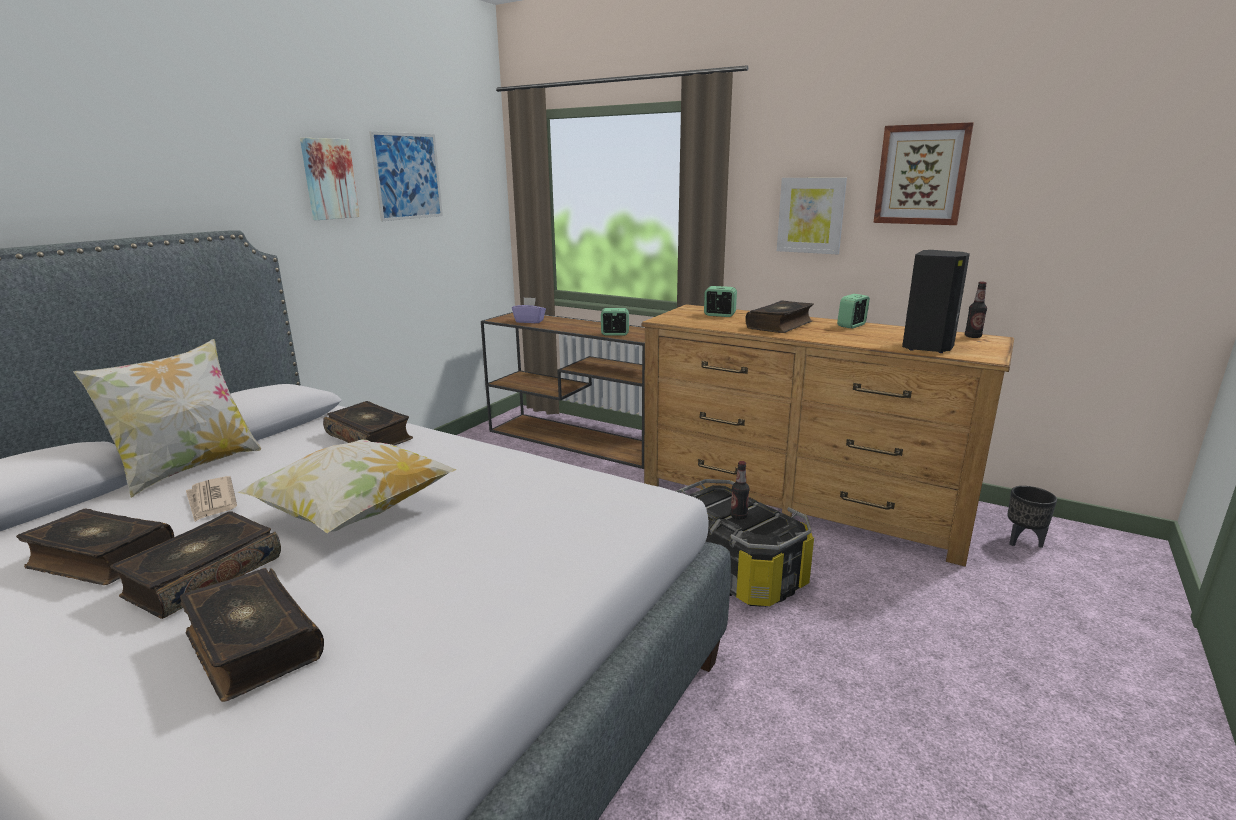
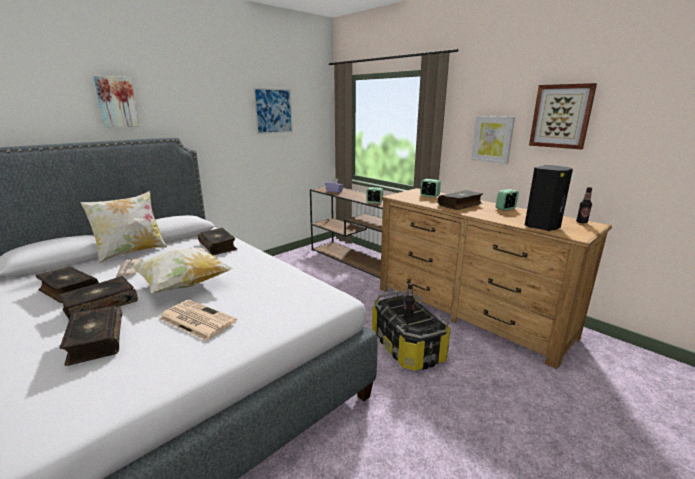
camera: 15 degrees right, 0 degrees up
(328, 179) = (228, 112): picture -> picture (116, 102)
(432, 572) = (196, 320): none -> newspaper
(1023, 542) = (607, 360): black planter -> none

